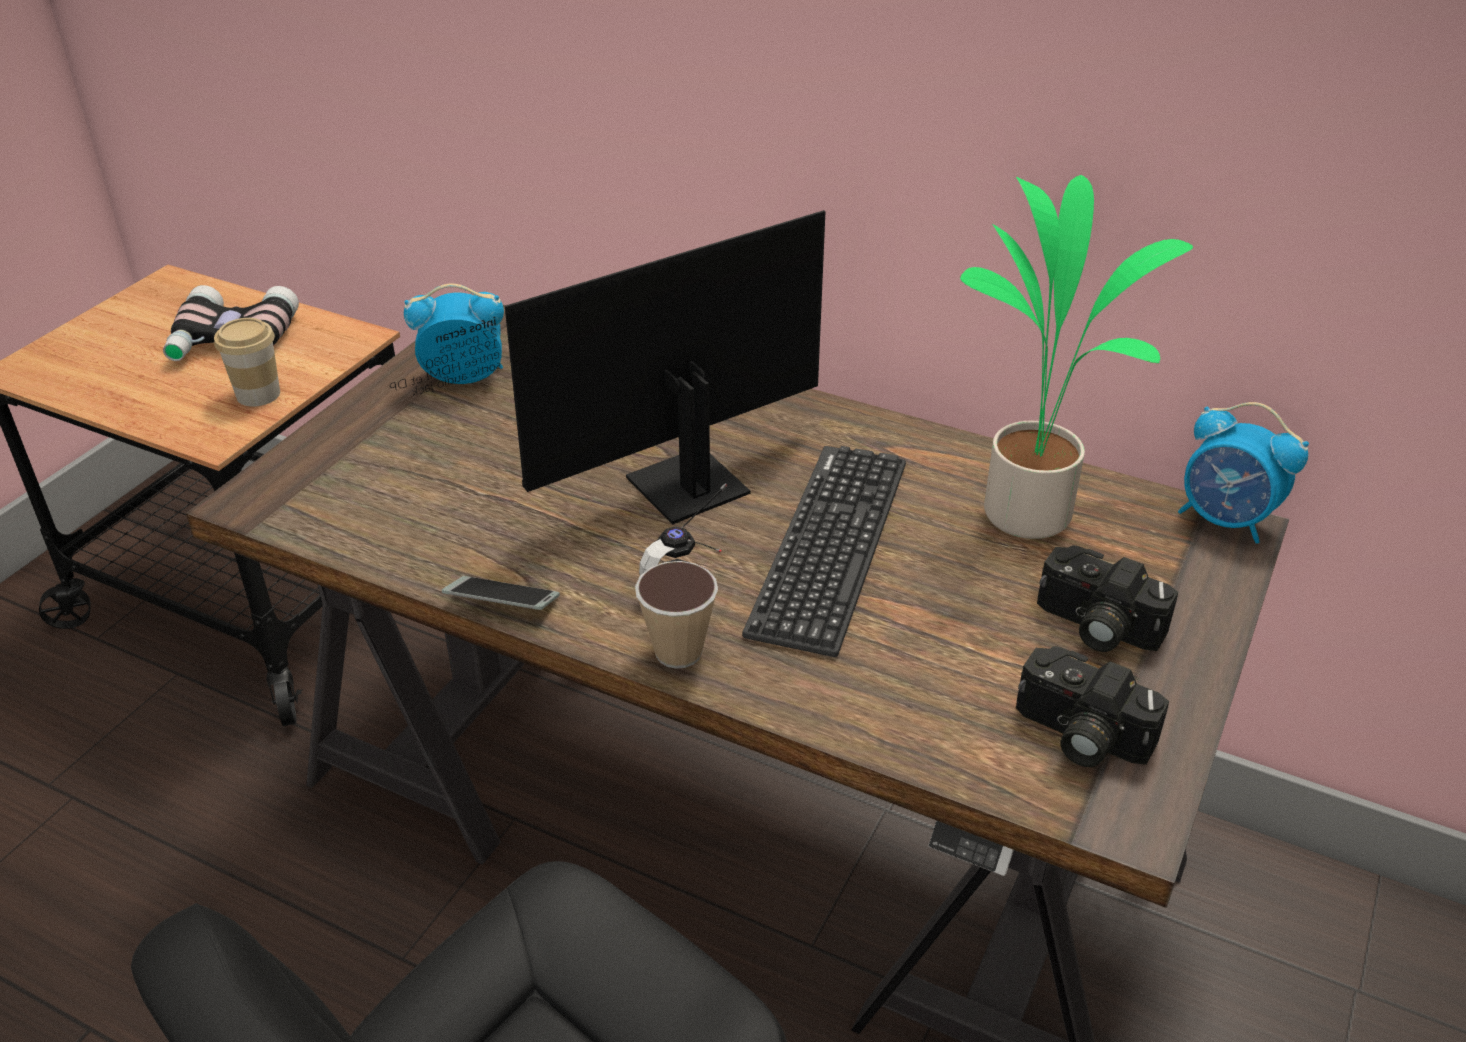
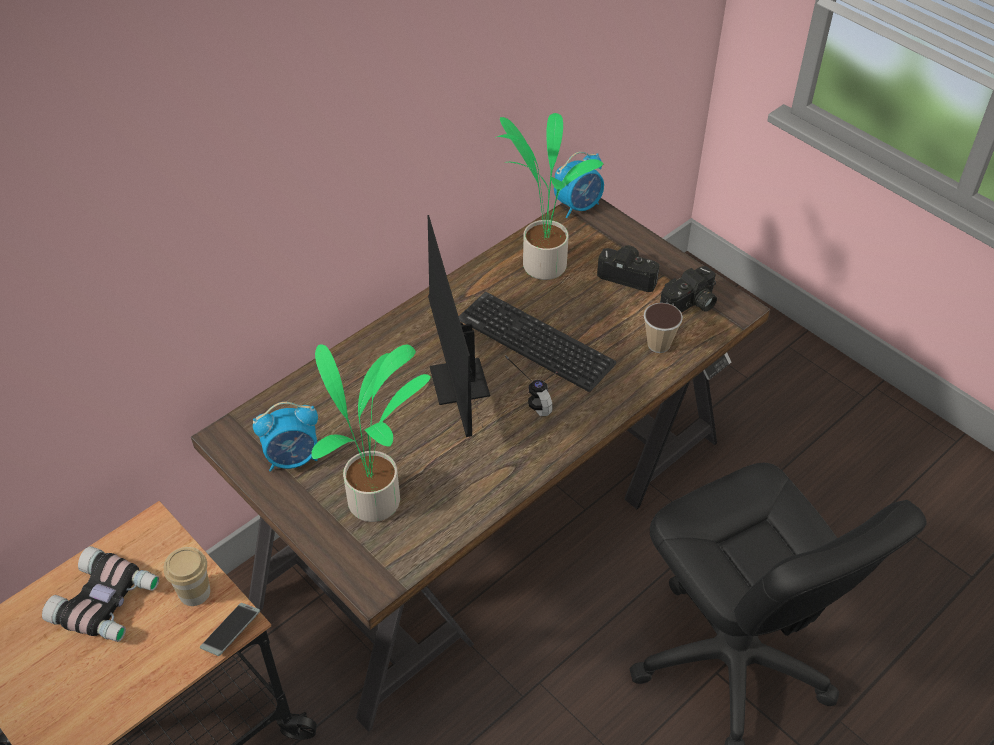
camera: 70 degrees left, 10 degrees up
(404, 468) = (378, 503): none -> potted plant
(464, 377) = (293, 458): alarm clock -> alarm clock turned 120 degrees counterclockwise
(502, 602) = (522, 478): phone -> phone (231, 632)
(678, 652) = (589, 418): cup -> cup (658, 345)
(1095, 627) = (629, 275): camera -> camera turned 120 degrees counterclockwise

